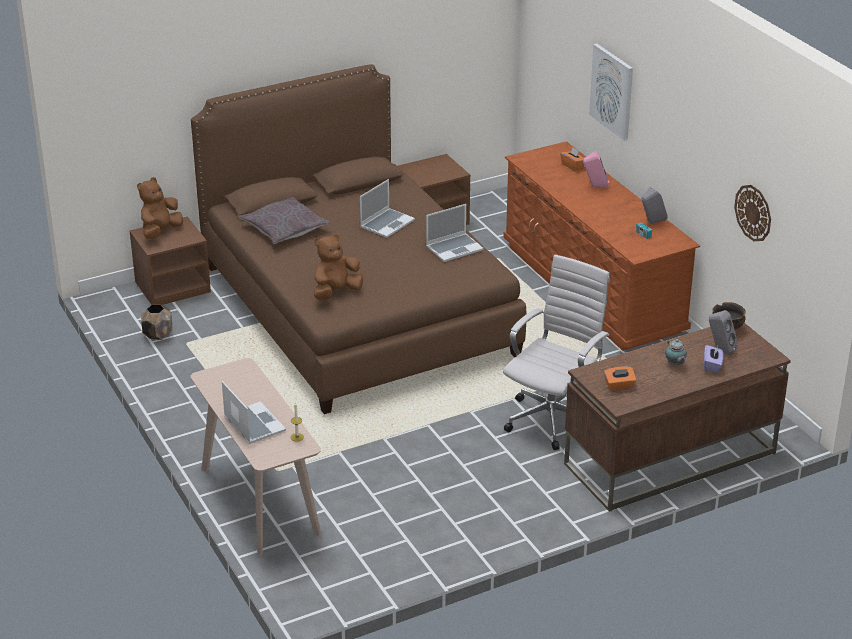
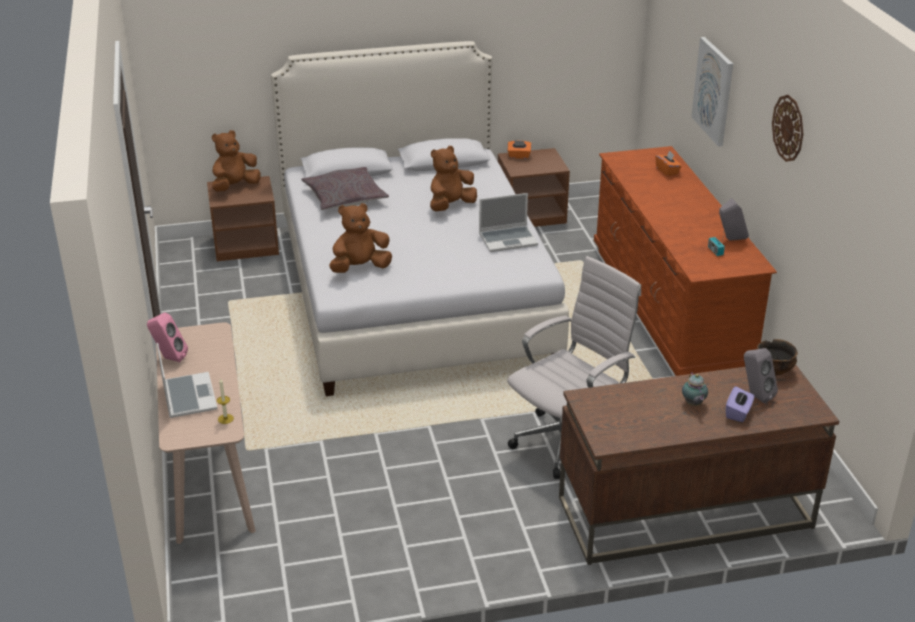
camera: 15 degrees right, 0 degrees up
(158, 335) = (206, 289): brown planter -> none
(356, 309) = (413, 292): brown bed -> white bed
(387, 224) = (451, 206): laptop -> brown plush toy
(595, 187) = (682, 195): pink speaker -> pink speaker (169, 358)
(619, 386) = (615, 419): orange tissue box -> orange tissue box (519, 156)
(753, 212) = (831, 238): wall clock -> wall clock (788, 128)

